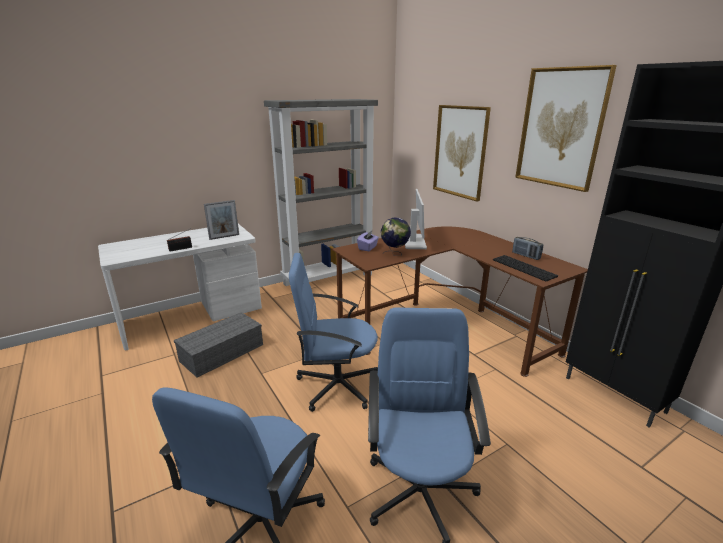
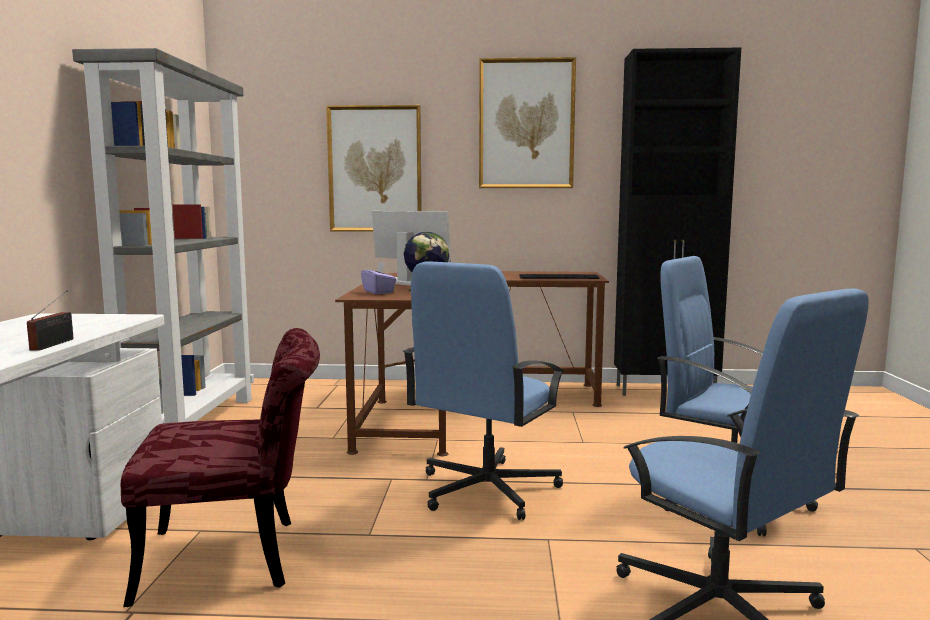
camera: 55 degrees left, 15 degrees down
(221, 353) = (238, 557): grey storage box -> red chair
(224, 237) = (91, 323): picture frame -> none
(526, 256) = (532, 273): radio -> none

